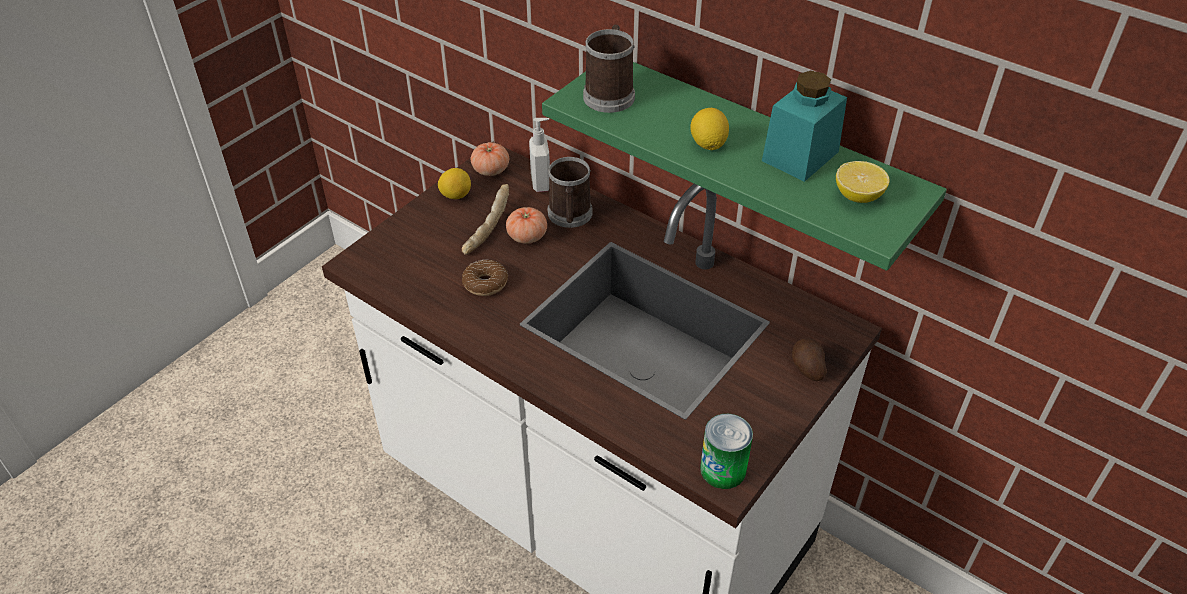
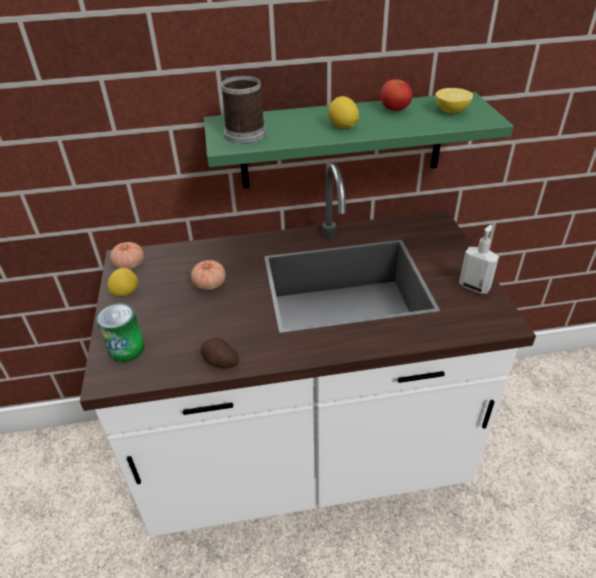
camera: 45 degrees left, 5 degrees down
(485, 283) = (222, 326): donut -> none
(486, 226) = (174, 296): bread -> none
(541, 183) = (175, 252): soap dispenser -> soap dispenser (474, 287)
(570, 216) = (220, 258): mug -> none
(723, 469) = (494, 319): can -> can (127, 349)
(800, 156) = (394, 110): turquoise jar -> tomato
(806, 367) = (448, 247): potato -> potato (220, 362)

